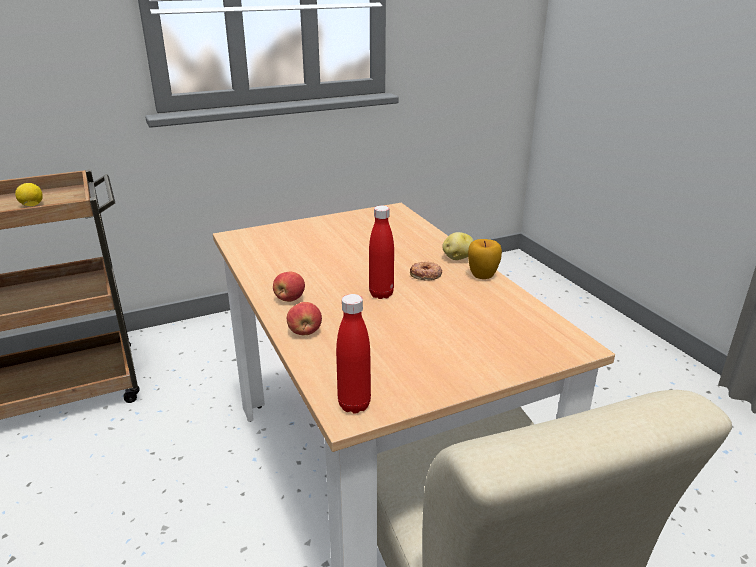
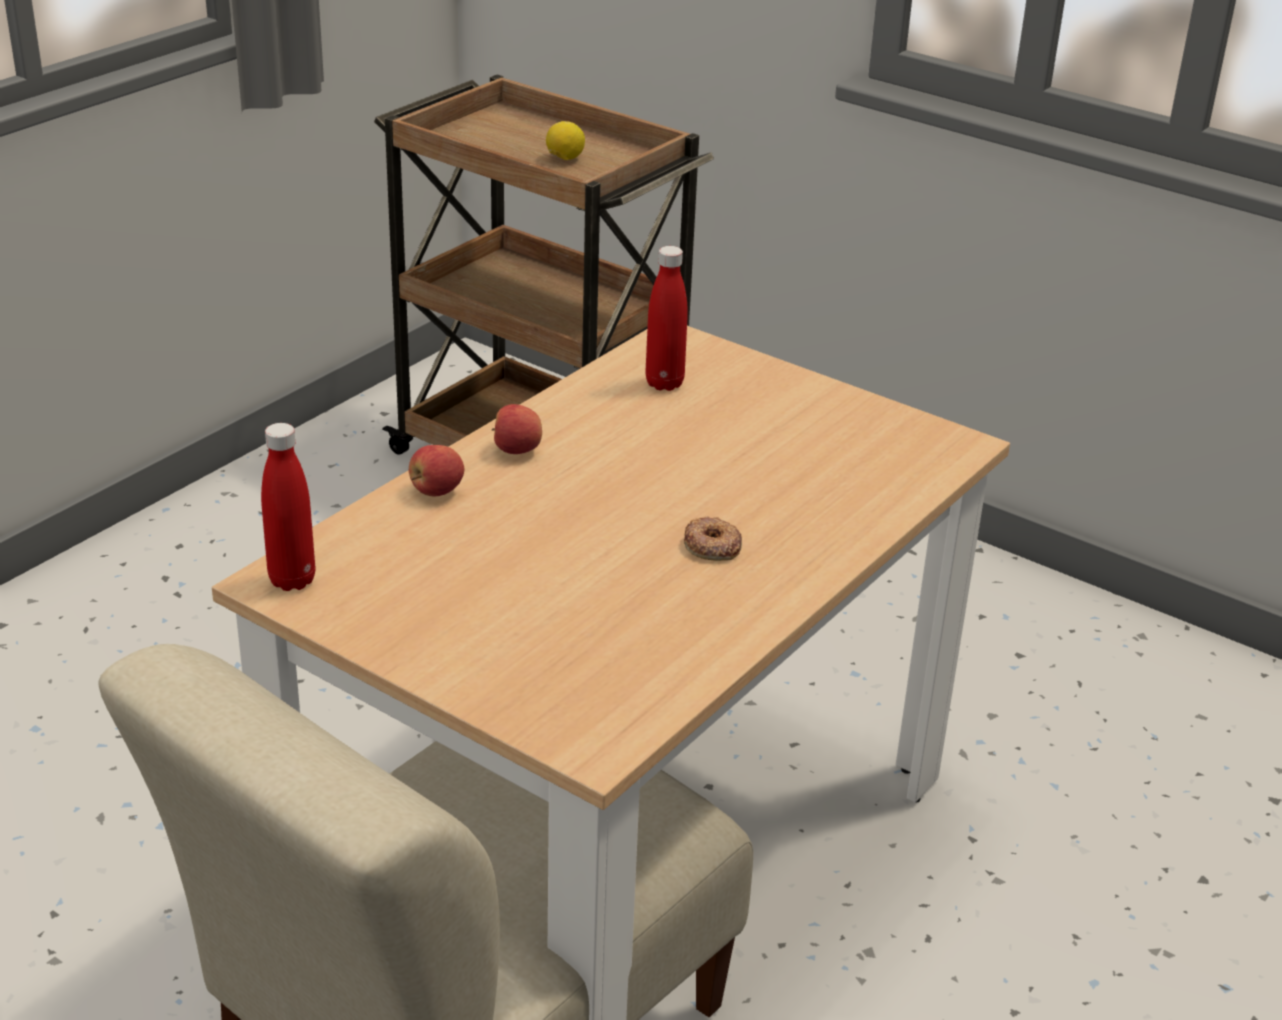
camera: 60 degrees right, 5 degrees up
(381, 294) = (602, 521): red bottle -> red bottle (664, 383)
(457, 258) = (813, 562): potato -> none
(482, 275) = (767, 604): apple -> none

